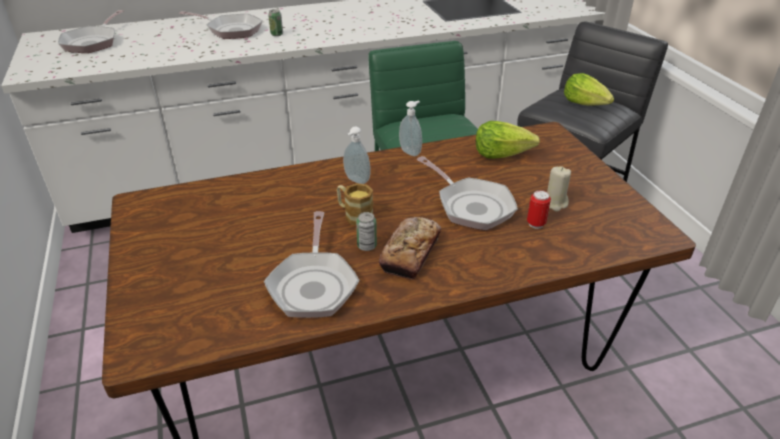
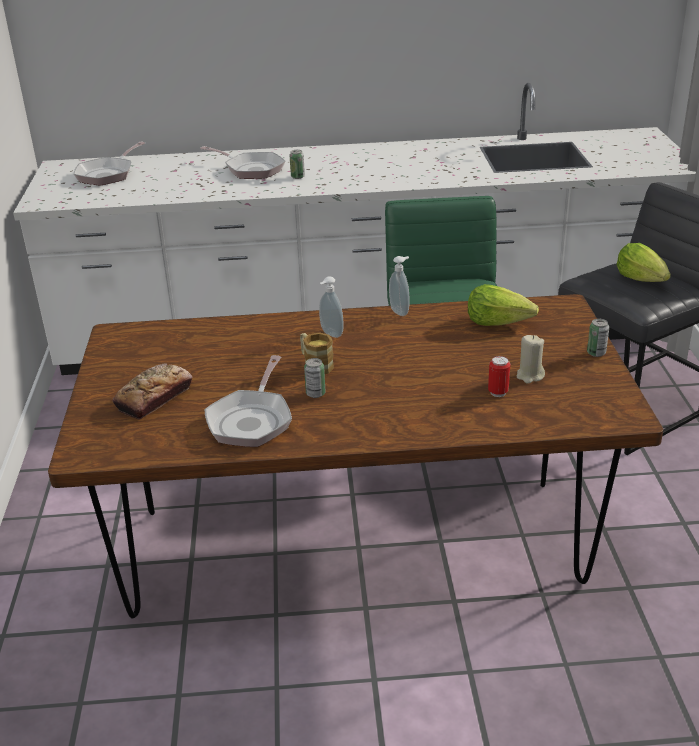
camera: 15 degrees right, 5 degrees down
(410, 253) = (355, 404): bread -> bread (154, 397)
(471, 206) = (438, 369): frying pan -> none
(599, 175) = (596, 353): none -> can

